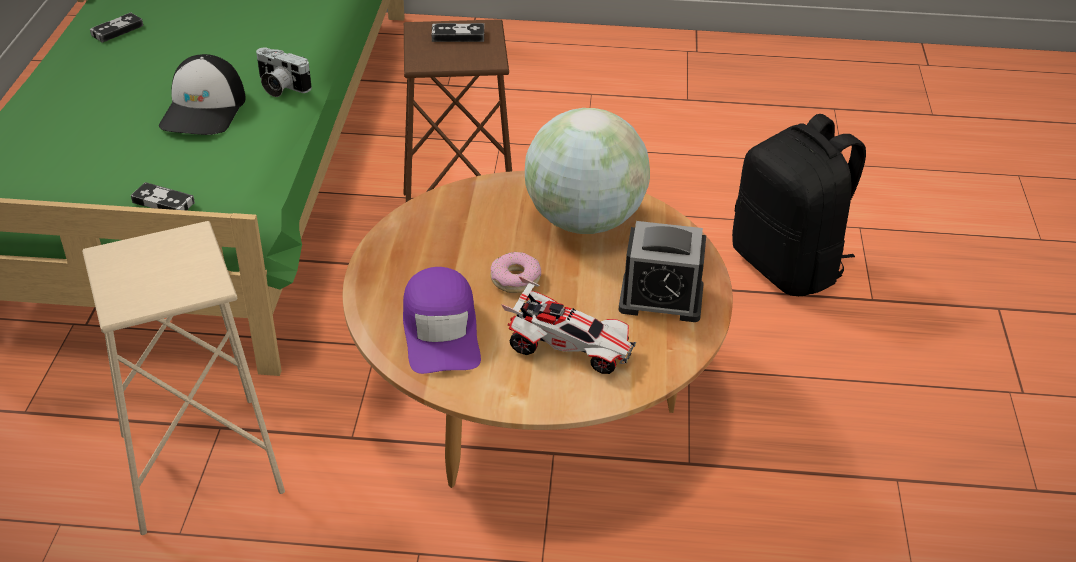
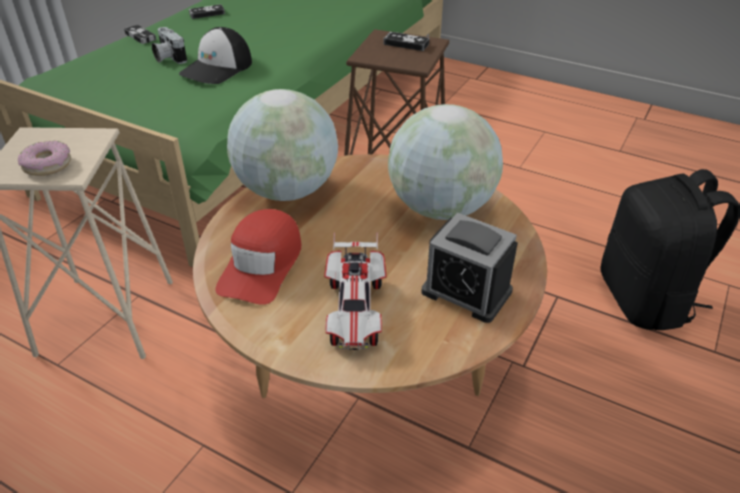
camera: 25 degrees right, 0 degrees up
(163, 202) = (140, 119): game controller -> game controller (140, 36)
(280, 87) = (278, 64): camera -> camera (168, 57)
(407, 244) = (287, 191): none -> globe
(441, 331) = (262, 265): purple cap -> red cap
(515, 279) = (351, 239): donut -> donut (47, 165)
(568, 348) = (355, 311): toy car -> toy car turned 45 degrees clockwise

